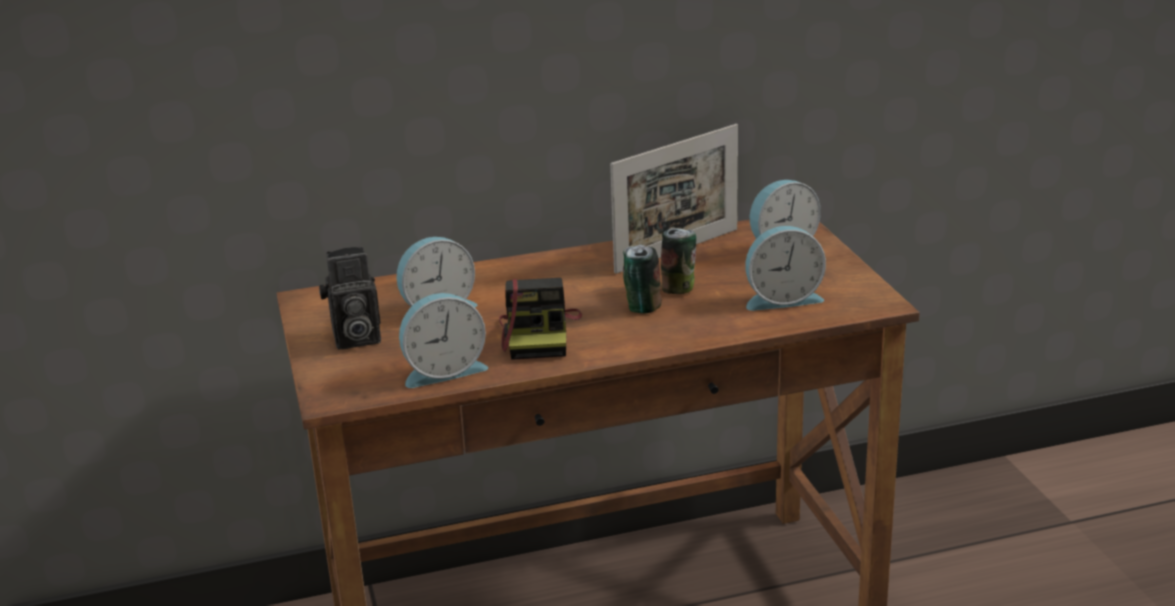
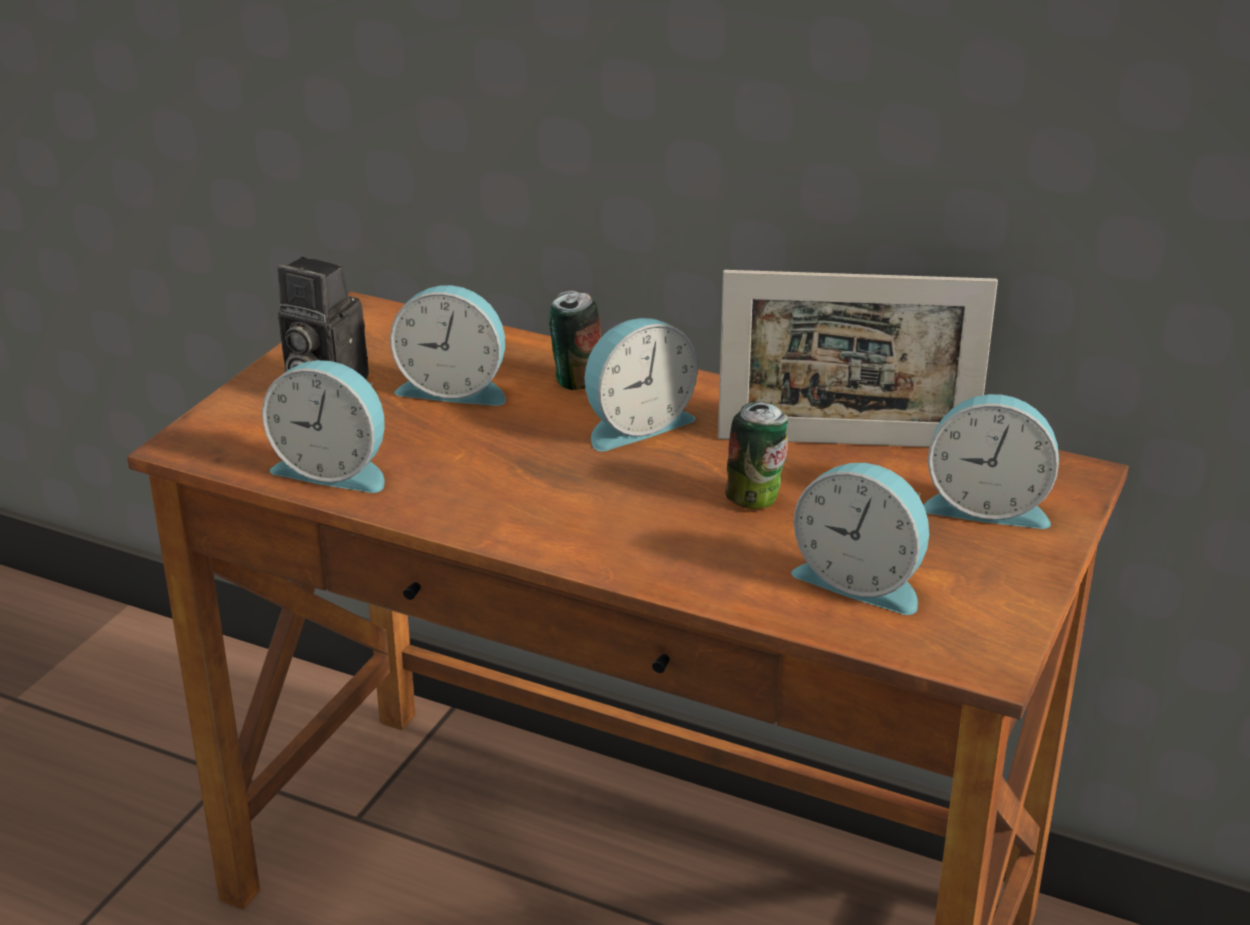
camera: 40 degrees right, 5 degrees up
(539, 335) = (499, 477): camera -> none
(563, 285) = (635, 424): none -> alarm clock
(641, 307) = (670, 501): can -> can (575, 380)

